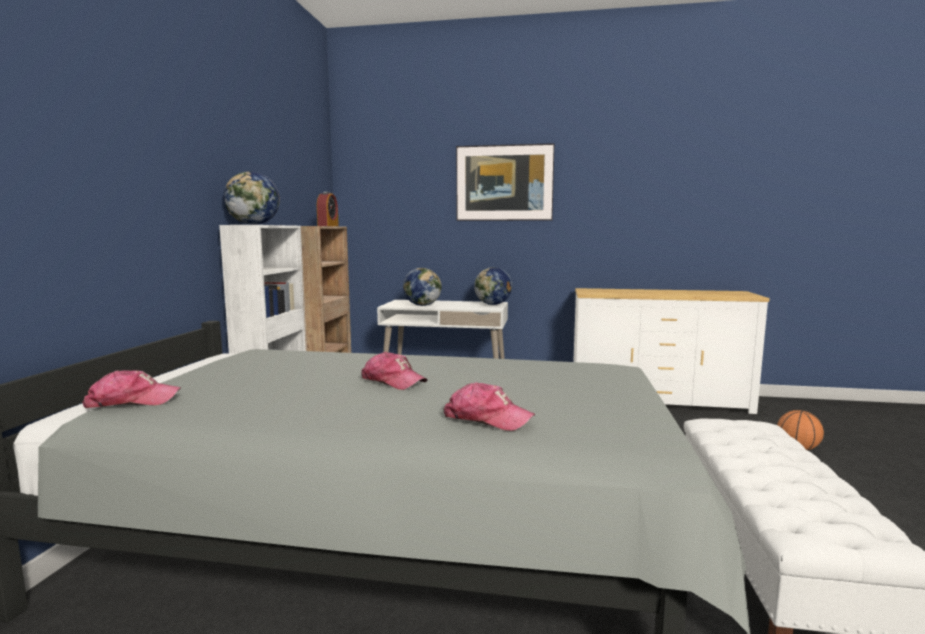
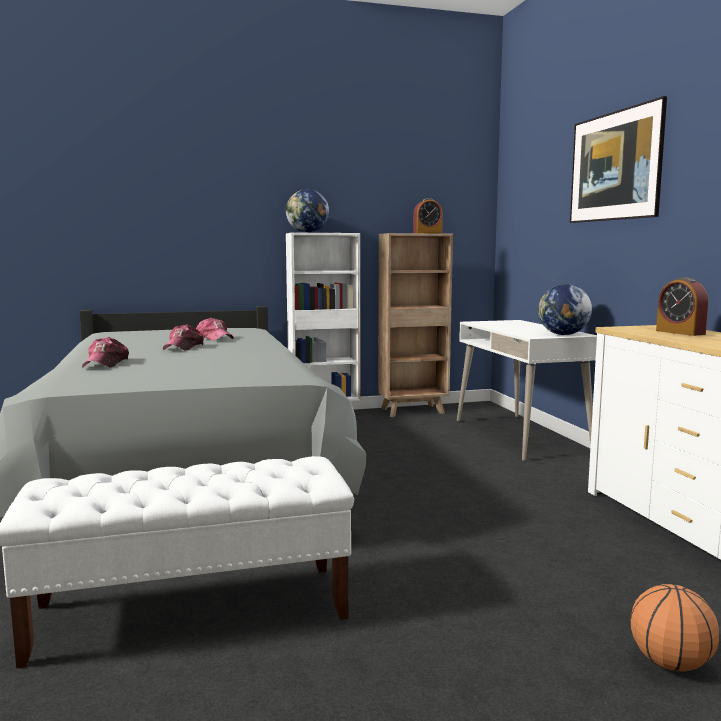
camera: 65 degrees right, 0 degrees up
(132, 401) = (121, 332): cap -> cap (214, 338)
(422, 305) = (498, 325): globe -> none
(618, 291) = (680, 332): none -> alarm clock

